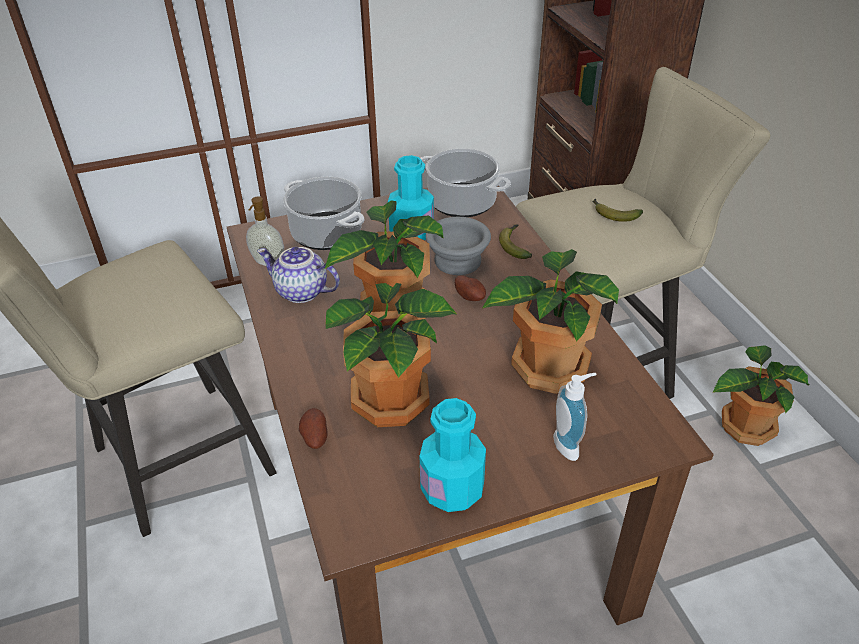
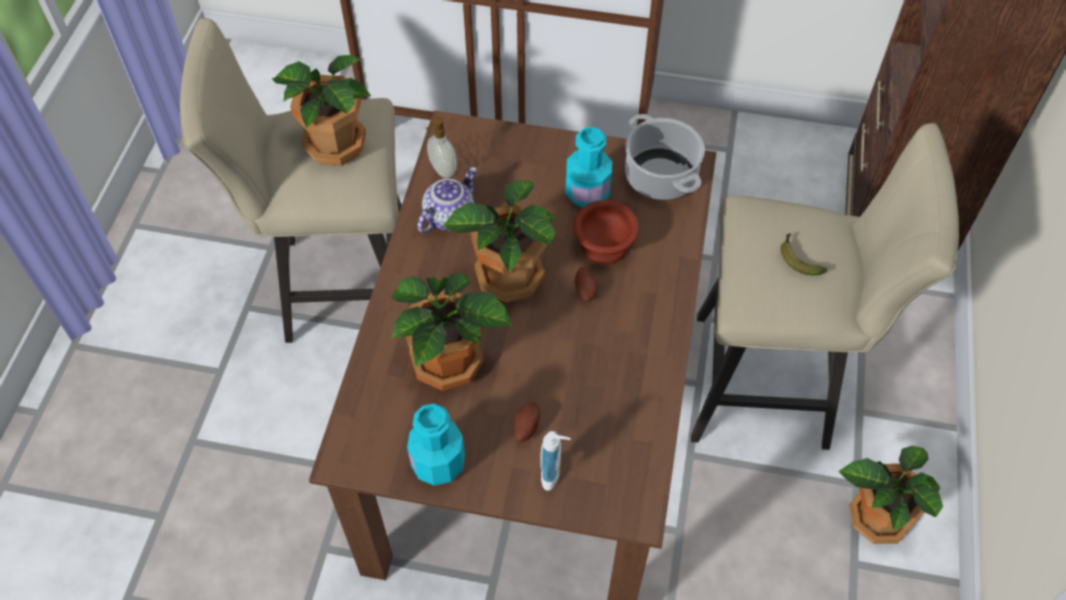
camera: 30 degrees right, 15 degrees up
(300, 292) = (448, 216): teapot -> teapot turned 75 degrees clockwise
(314, 437) = (371, 365): potato -> potato (526, 427)
(327, 234) = (513, 159): cooking pot -> none
(459, 261) = (606, 246): grey bowl -> brown bowl
(514, 245) = (669, 252): banana -> none
(547, 367) = (593, 396): potted plant -> potted plant (334, 143)

